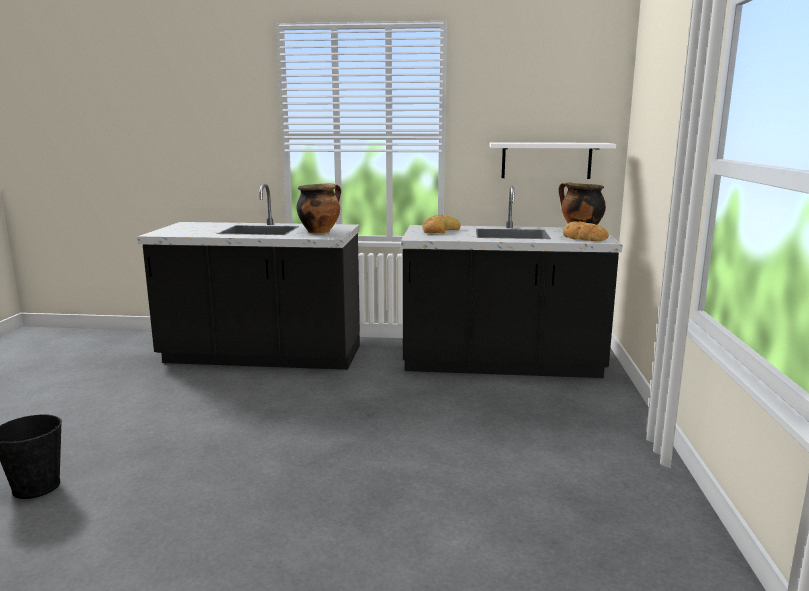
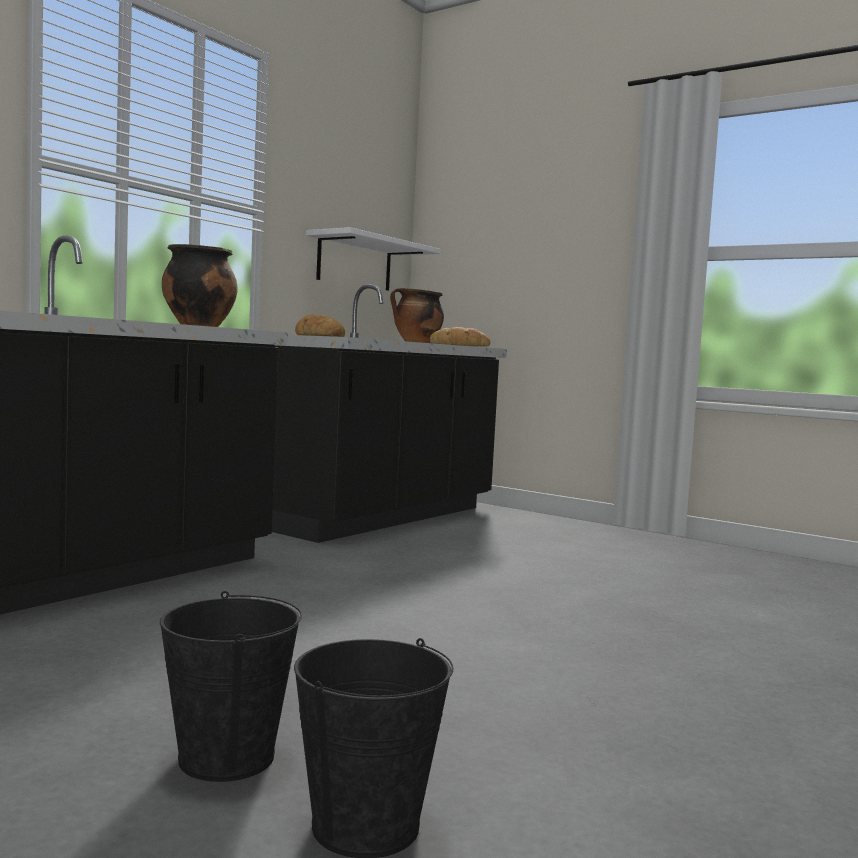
camera: 60 degrees left, 10 degrees down
(84, 447) = (226, 758): none -> black bucket

